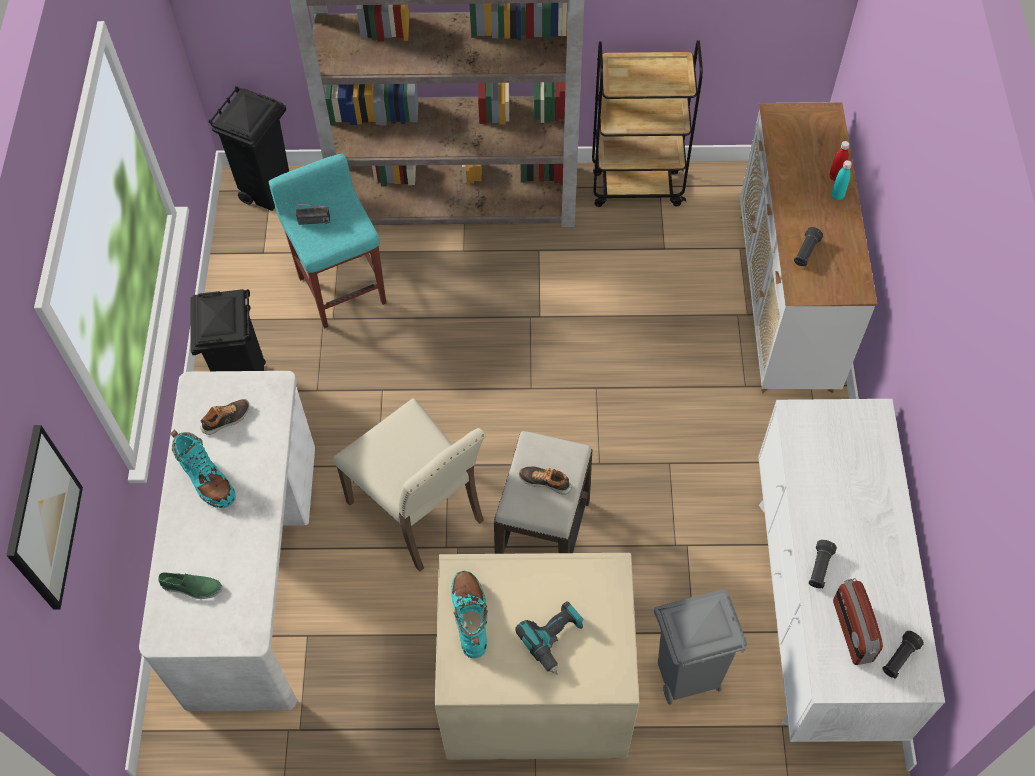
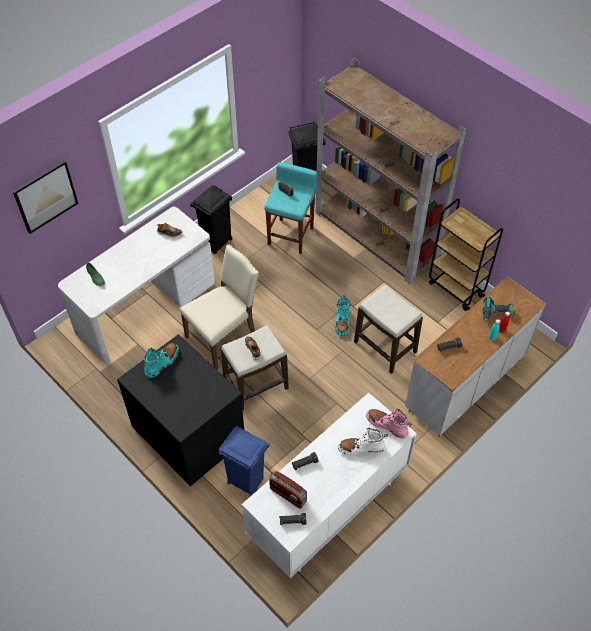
camera: 45 degrees right, 5 degrees down
(207, 480) = (140, 247): turquoise boot -> turquoise boot (342, 322)
(420, 511) = (224, 337): beige chair -> beige chair turned 135 degrees counterclockwise
(533, 688) = (189, 433): beige washing machine -> black washing machine
(555, 639) = (179, 395): power drill -> power drill (496, 314)
(641, 336) = (385, 347): none -> stool
(685, 677) = (246, 482): grey trash can -> blue trash can
(849, 421) = (387, 425): none -> pink boot
(851, 631) = (287, 495): radio -> radio turned 90 degrees counterclockwise
(857, 480) = (361, 448): none -> white boot

